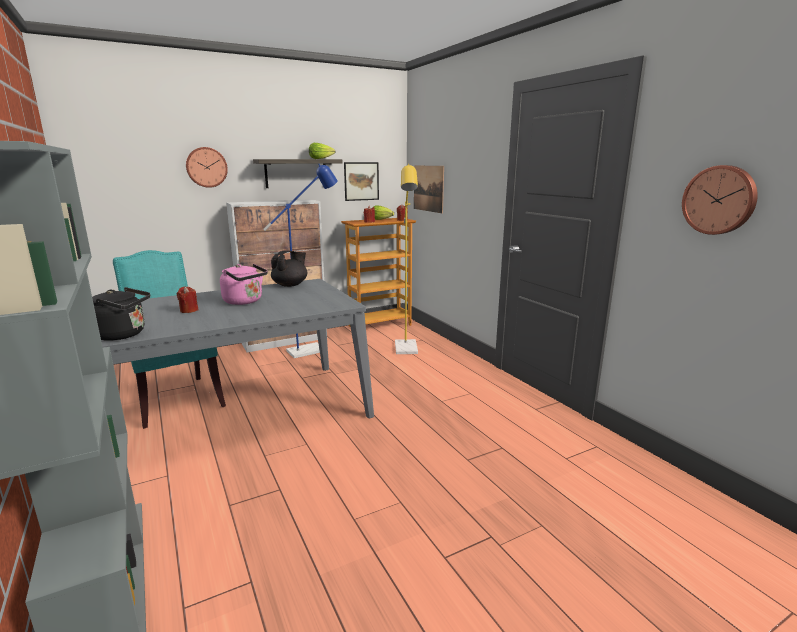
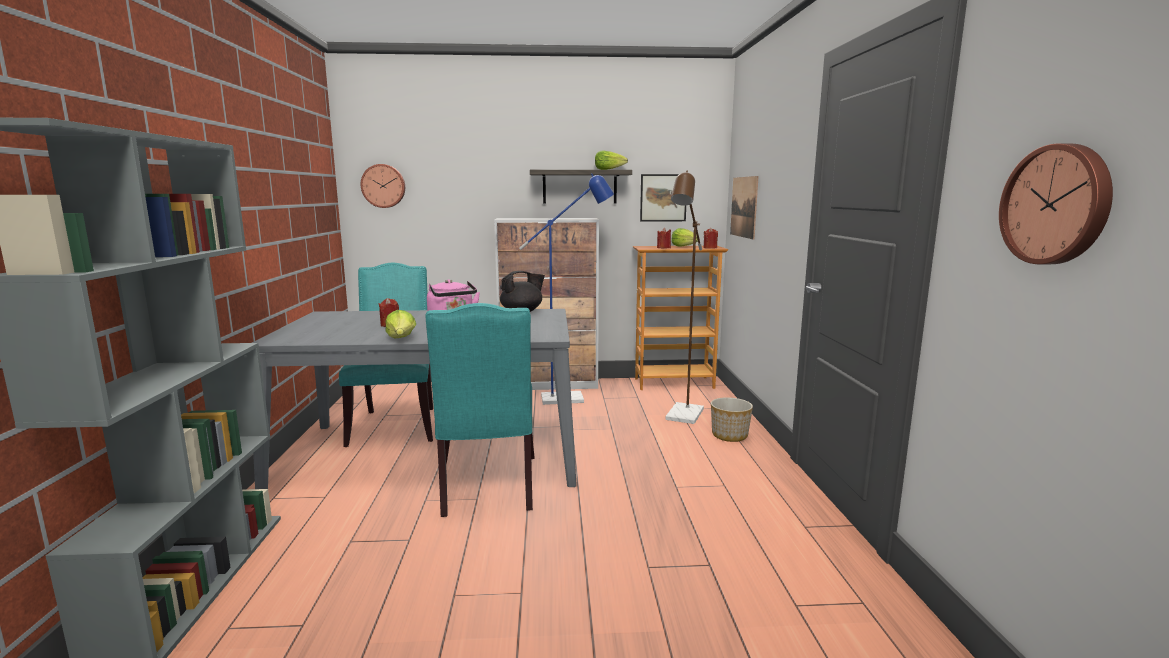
camera: 25 degrees right, 5 degrees down
(123, 334) = (305, 338): black kettle -> none
(206, 167) = (479, 179): wall clock -> wall clock (383, 186)
(223, 322) = (401, 339): none -> lettuce
(308, 433) = (488, 488): none -> turquoise chair
(406, 350) = (683, 417): yellow floor lamp -> brown floor lamp
(447, 357) = (730, 435): none -> planter

